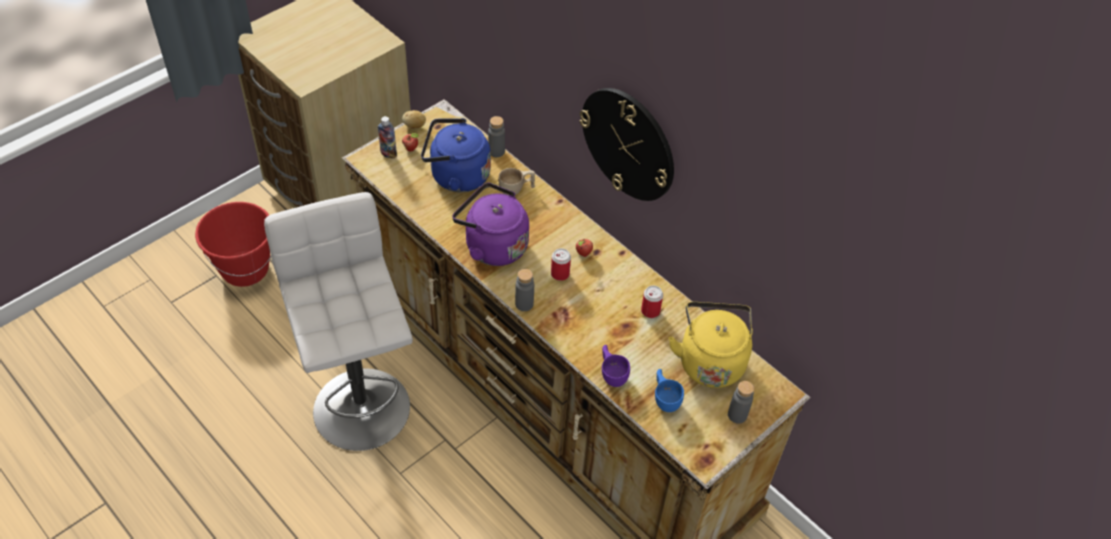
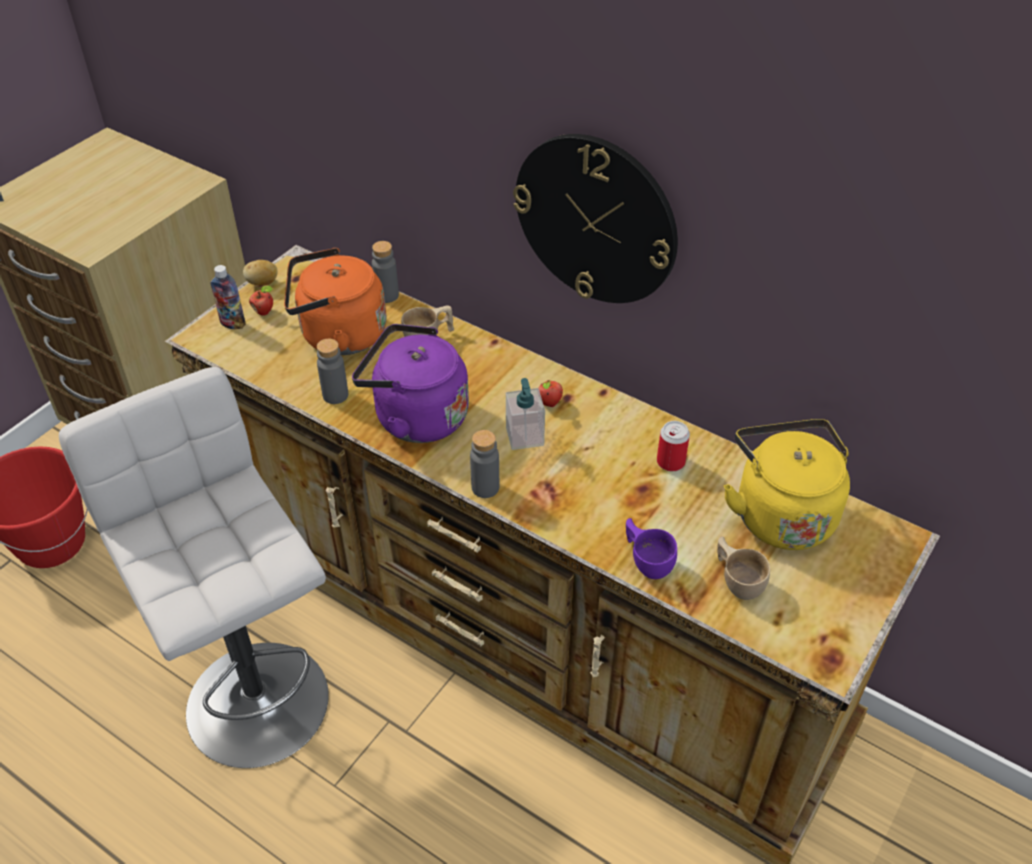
camera: 10 degrees left, 5 degrees down
(456, 176) = (338, 335): blue kettle -> orange kettle
(560, 274) = (525, 436): can -> soap dispenser
(665, 398) = (737, 580): blue cup -> beige cup
(737, 415) = (849, 582): grey bottle -> grey bottle (335, 395)

